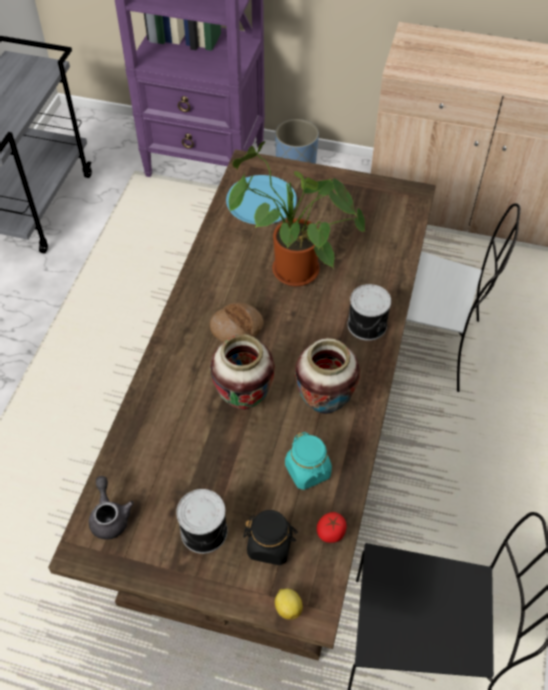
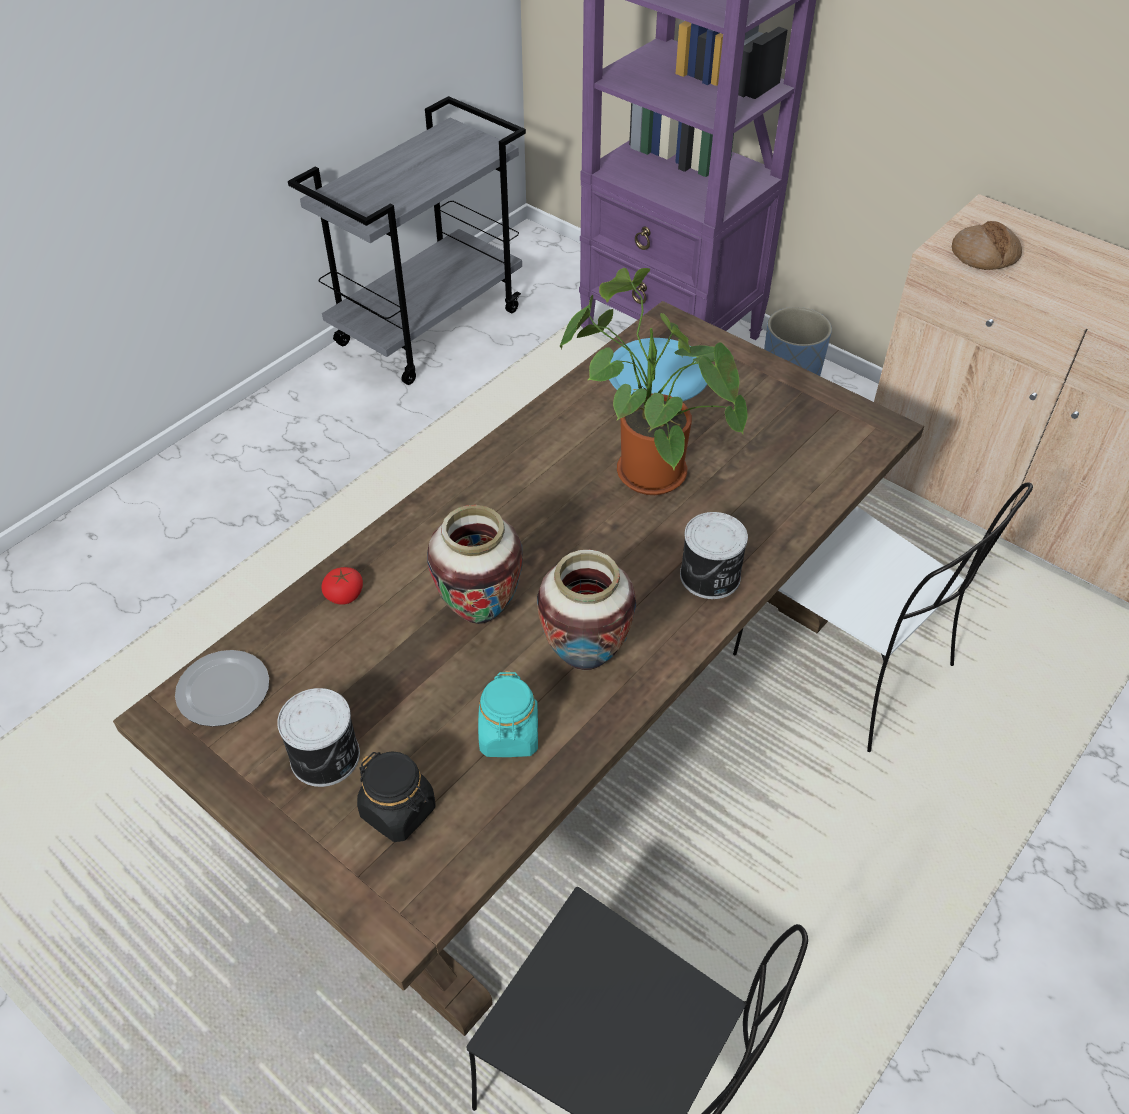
camera: 25 degrees right, 5 degrees down
(110, 516) = (222, 689): grey teapot -> plate
(236, 328) = (527, 518): bread -> bread (984, 255)
(288, 607) = (371, 903): lemon -> none
(331, 532) = (491, 829): tomato -> tomato (344, 595)

